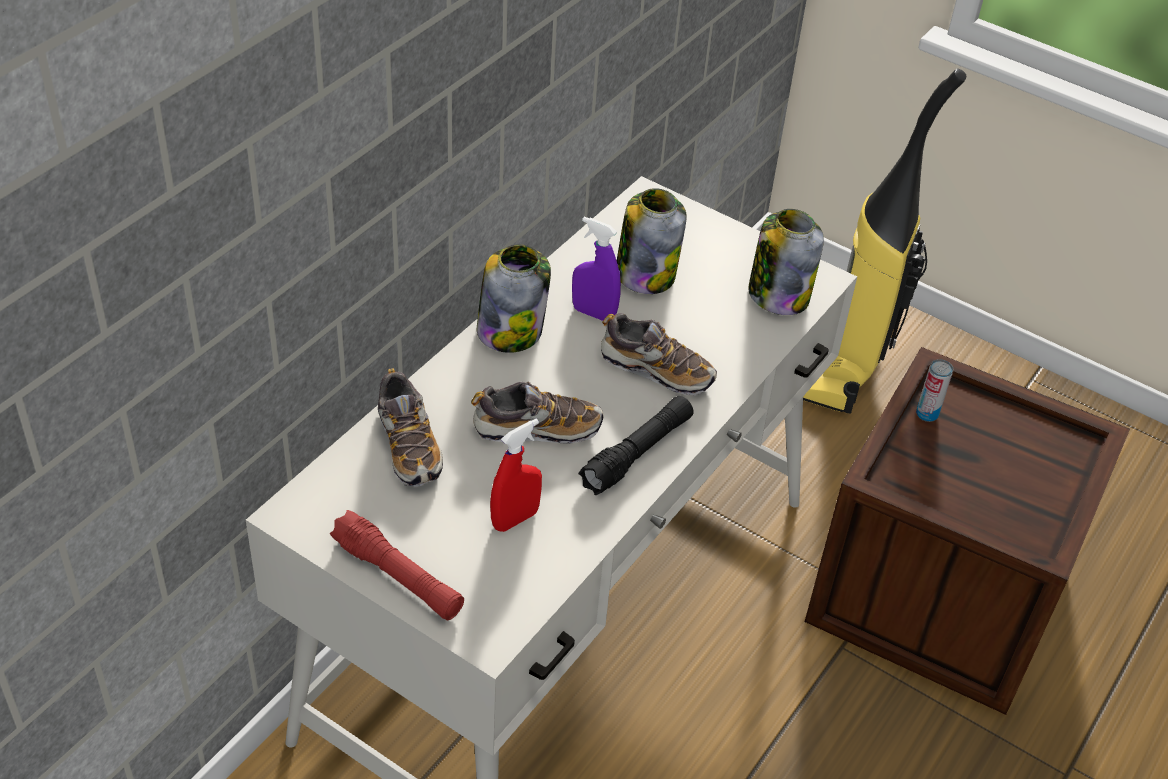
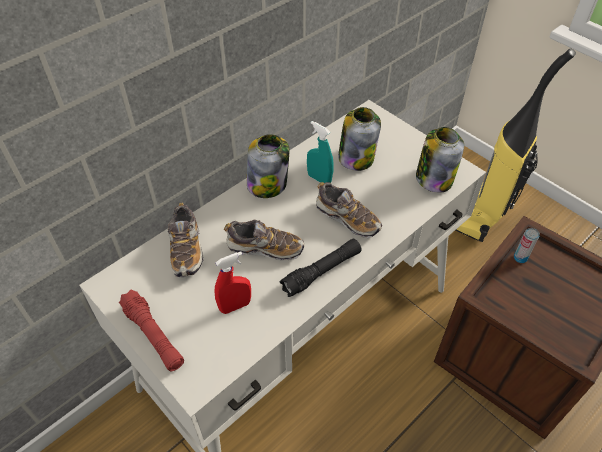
camera: 15 degrees right, 5 degrees up
(593, 313) = (319, 179): purple spray bottle -> turquoise spray bottle

